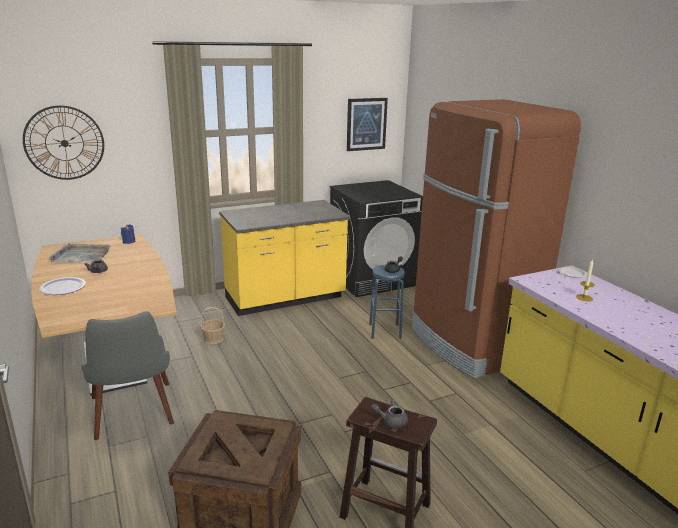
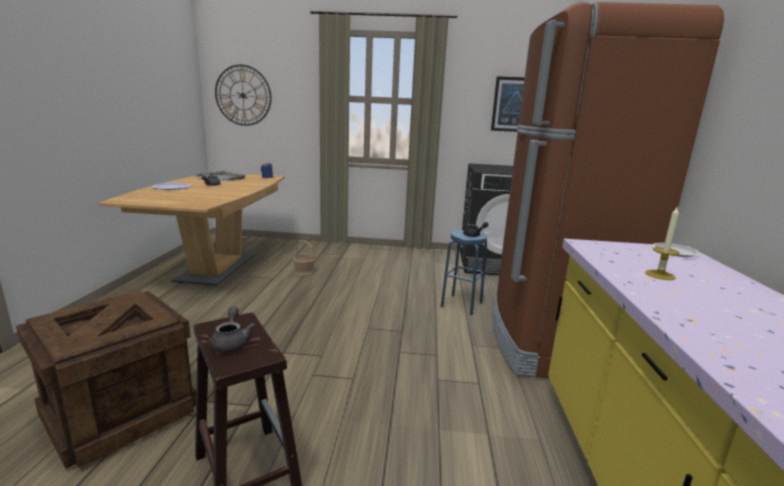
camera: 30 degrees right, 5 degrees down
(134, 417) = (175, 304): grey chair -> none
(285, 299) = (398, 260): yellow counter -> none
(391, 421) = (232, 342): grey teapot -> grey teapot turned 45 degrees clockwise

